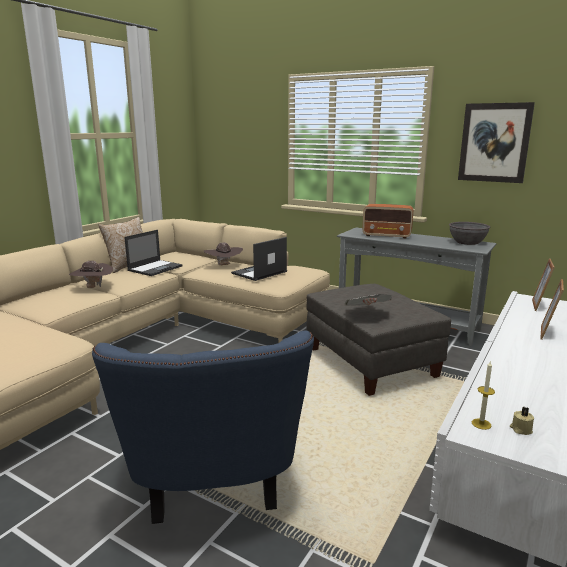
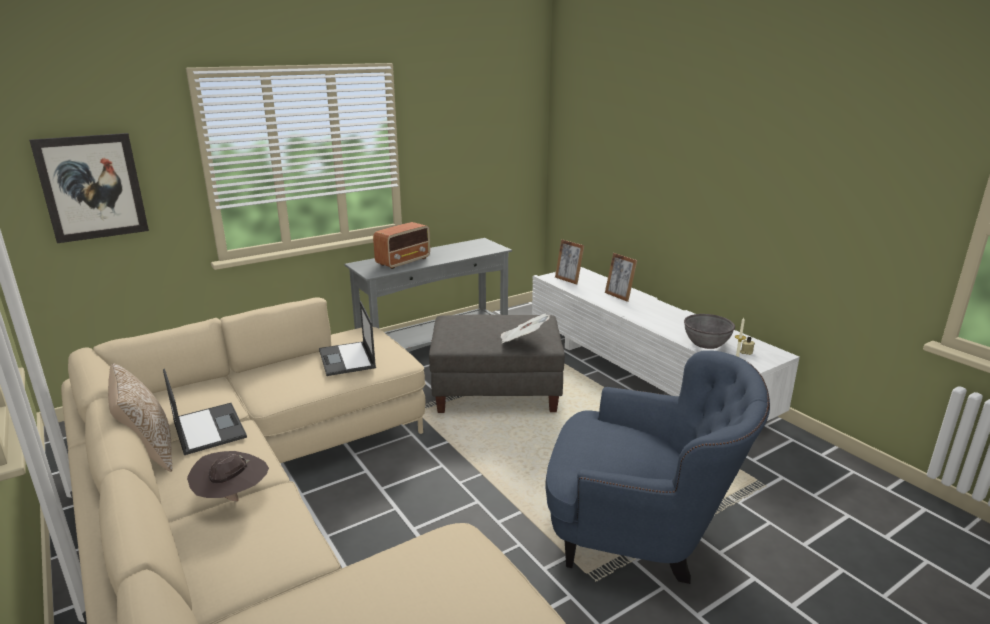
camera: 65 degrees left, 5 degrees up
(224, 266) = (277, 376): brown hat -> none
(467, 242) = (471, 244): grey bowl -> grey bowl (706, 343)
(494, 143) = (458, 142): picture -> picture (92, 187)

